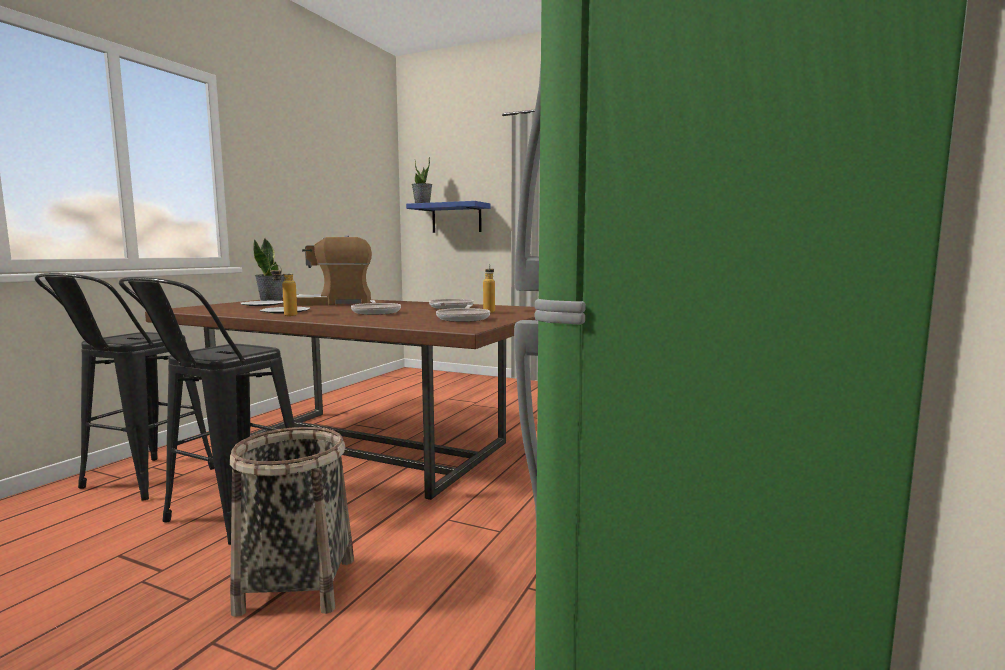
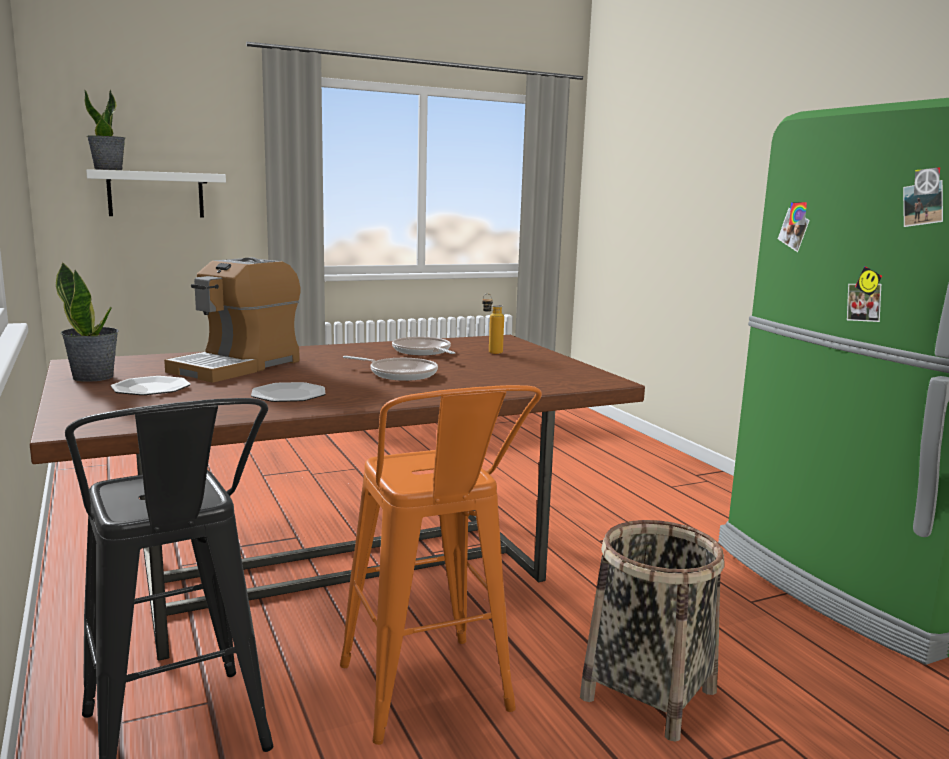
camera: 50 degrees left, 5 degrees up
(225, 518) = (430, 700): black stool -> orange stool
(285, 316) = (342, 402): bottle -> none
(456, 218) = (156, 194): blue shelf -> white shelf
(464, 318) = (533, 367): frying pan -> none

